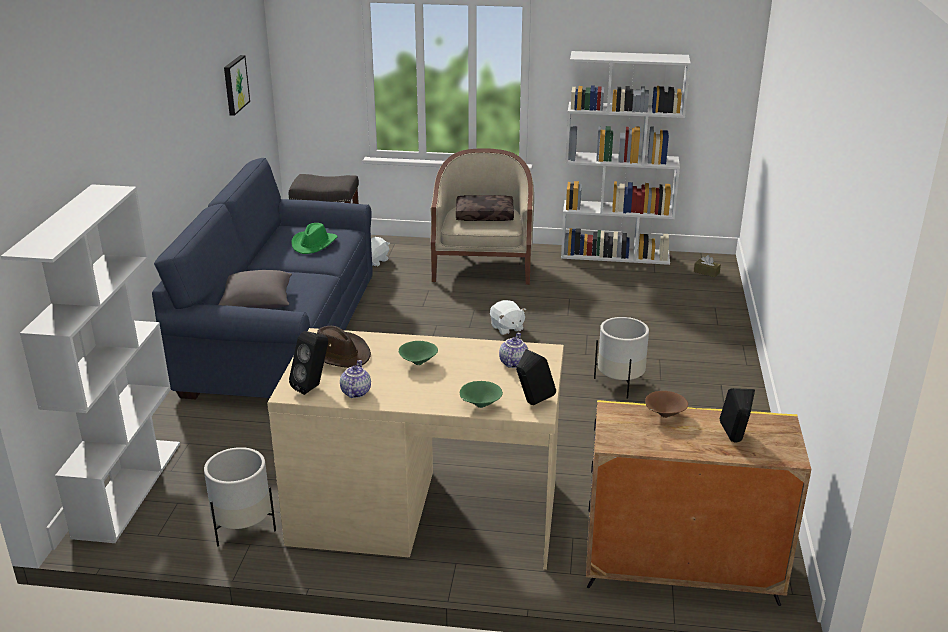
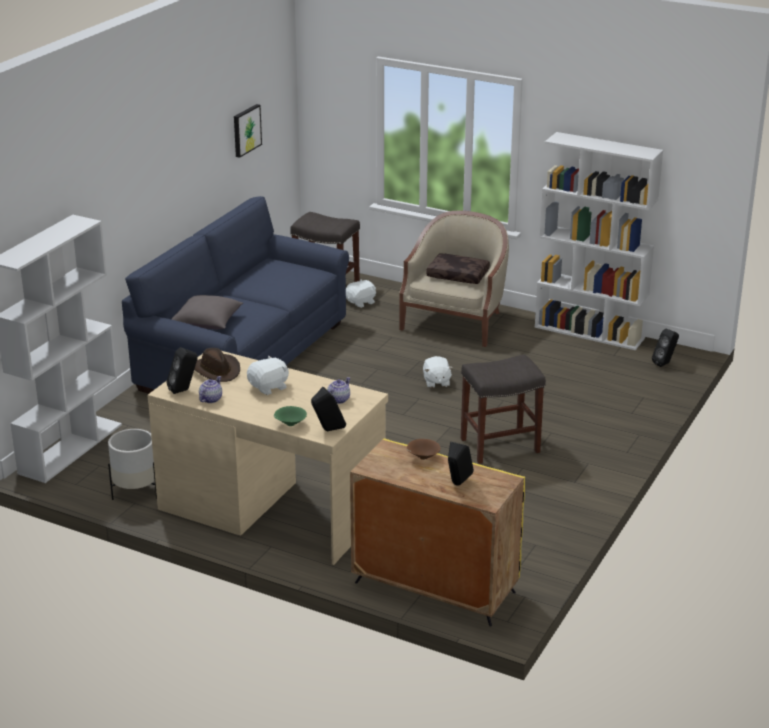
camera: 20 degrees right, 0 degrees up
(314, 244) = (284, 279): green hat -> none
(418, 363) = (269, 387): green bowl -> white plush toy
(620, 383) = (499, 446): white planter -> grey stool
(706, 272) = (665, 363): brown tissue box -> black speaker

